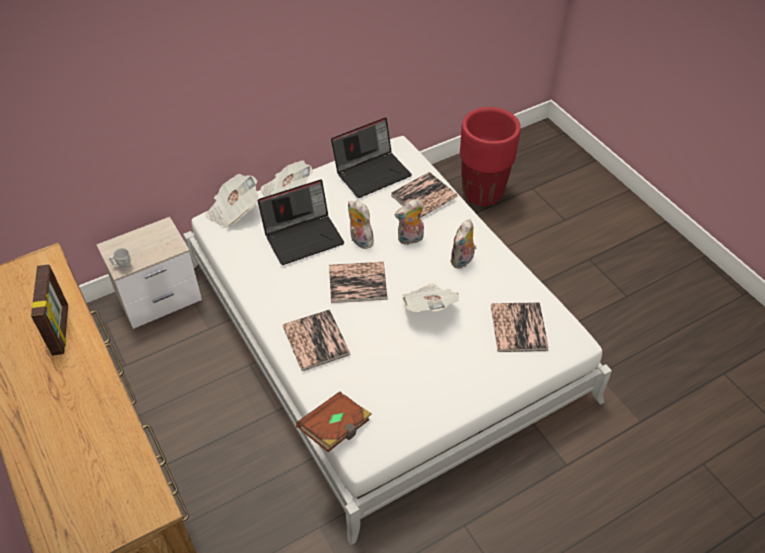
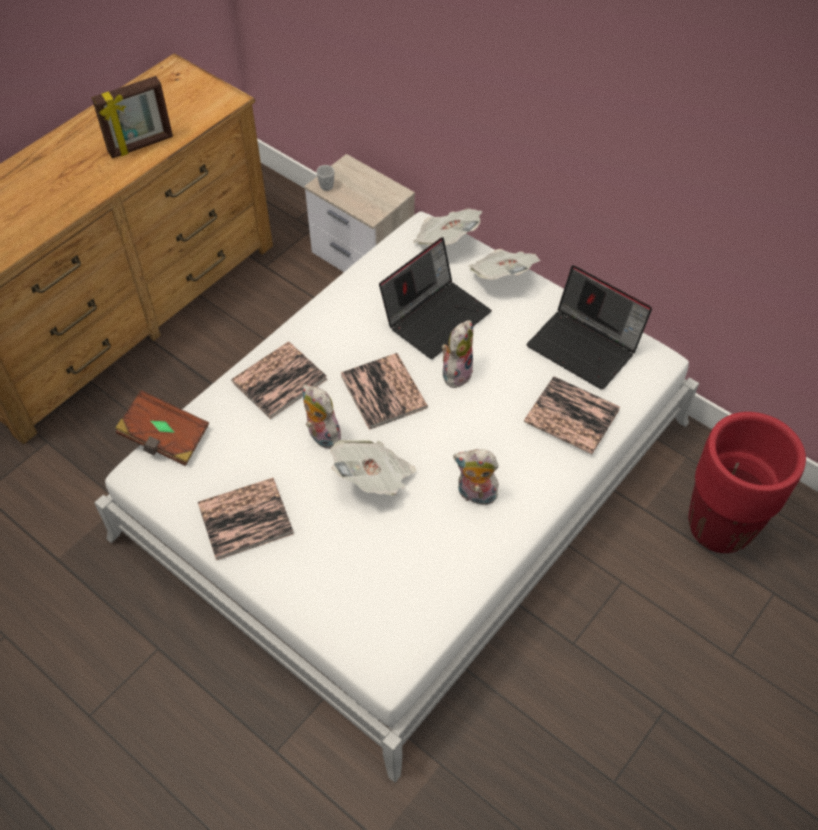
camera: 70 degrees right, 5 degrees up
(304, 236) = (436, 316): laptop -> laptop turned 90 degrees counterclockwise
(410, 239) = (485, 425): plush toy -> plush toy (321, 435)
(518, 328) = (382, 590): book -> book (245, 518)

